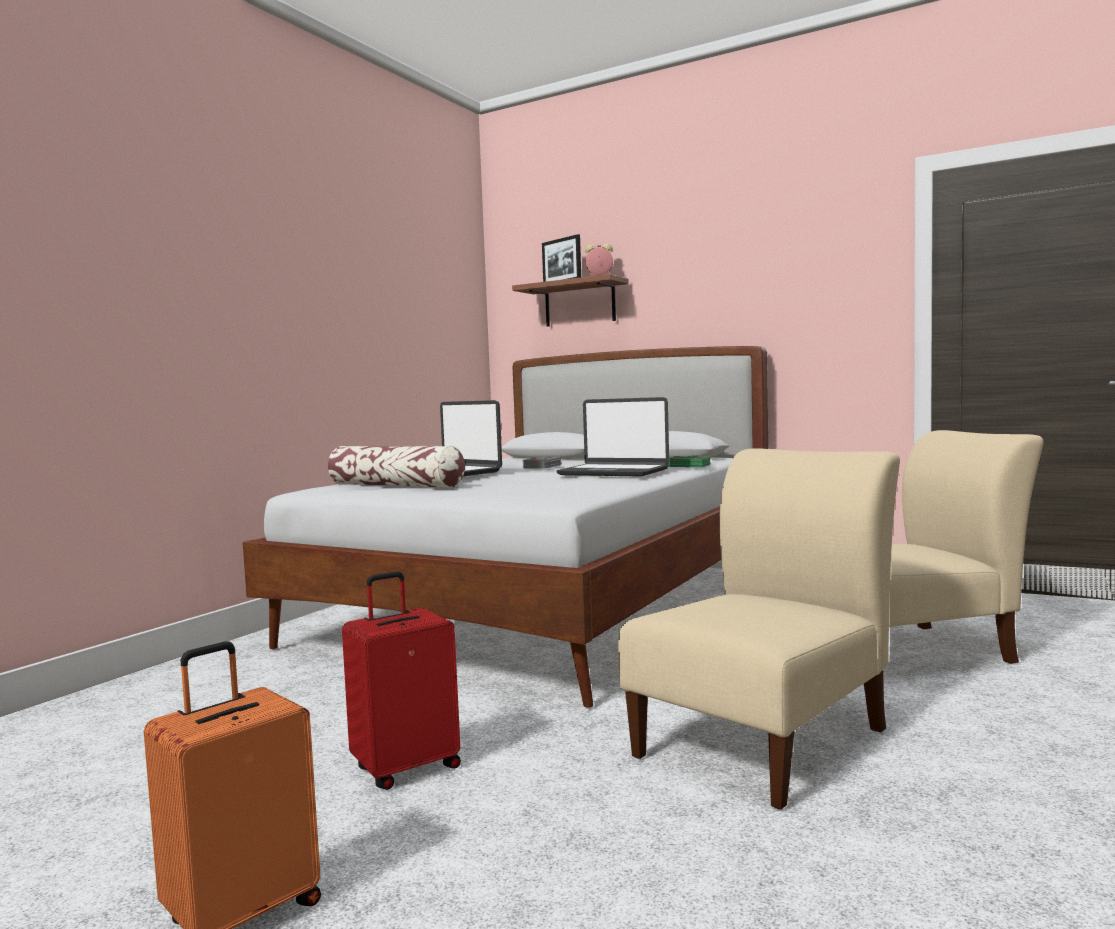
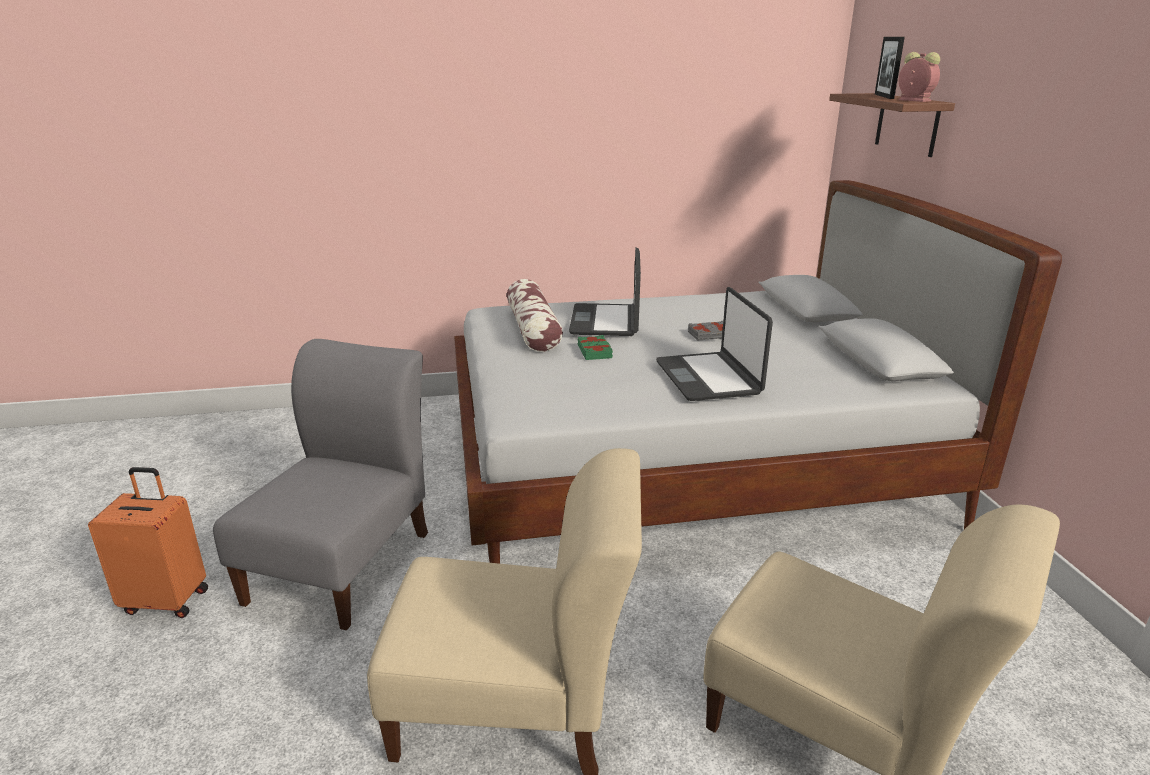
camera: 50 degrees right, 20 degrees up
(406, 768) = (345, 562): red suitcase -> grey chair
(688, 466) = (816, 393): green book -> green book (595, 351)

